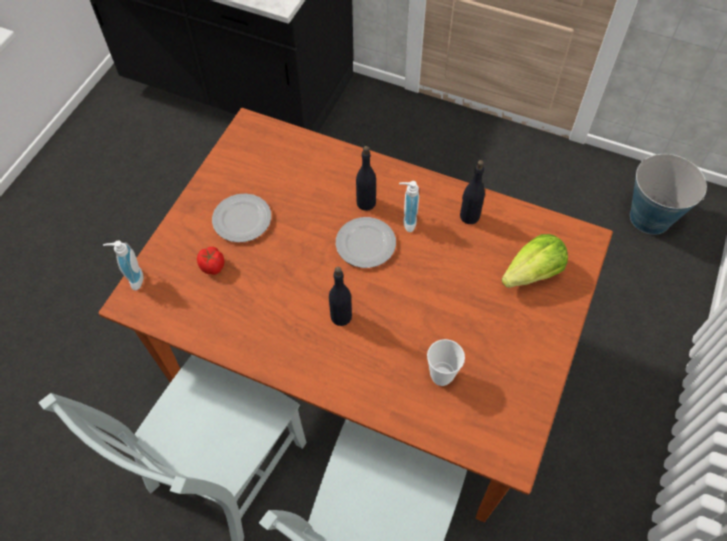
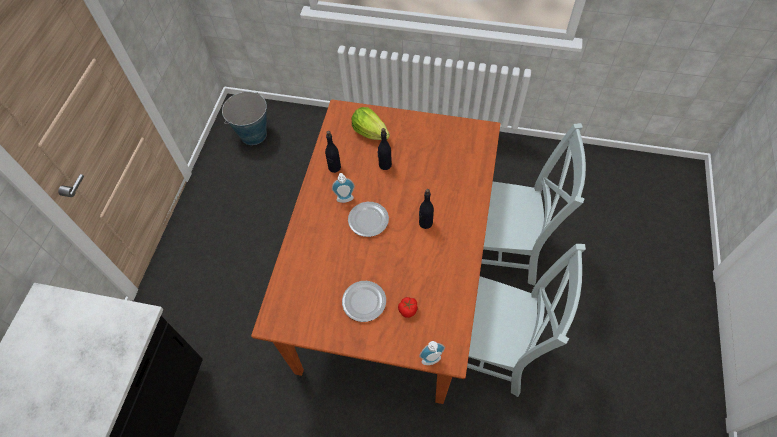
camera: 100 degrees left, 0 degrees up
(366, 202) = (334, 226): black bottle -> black bottle (385, 165)
(441, 376) = (449, 166): cup -> none

